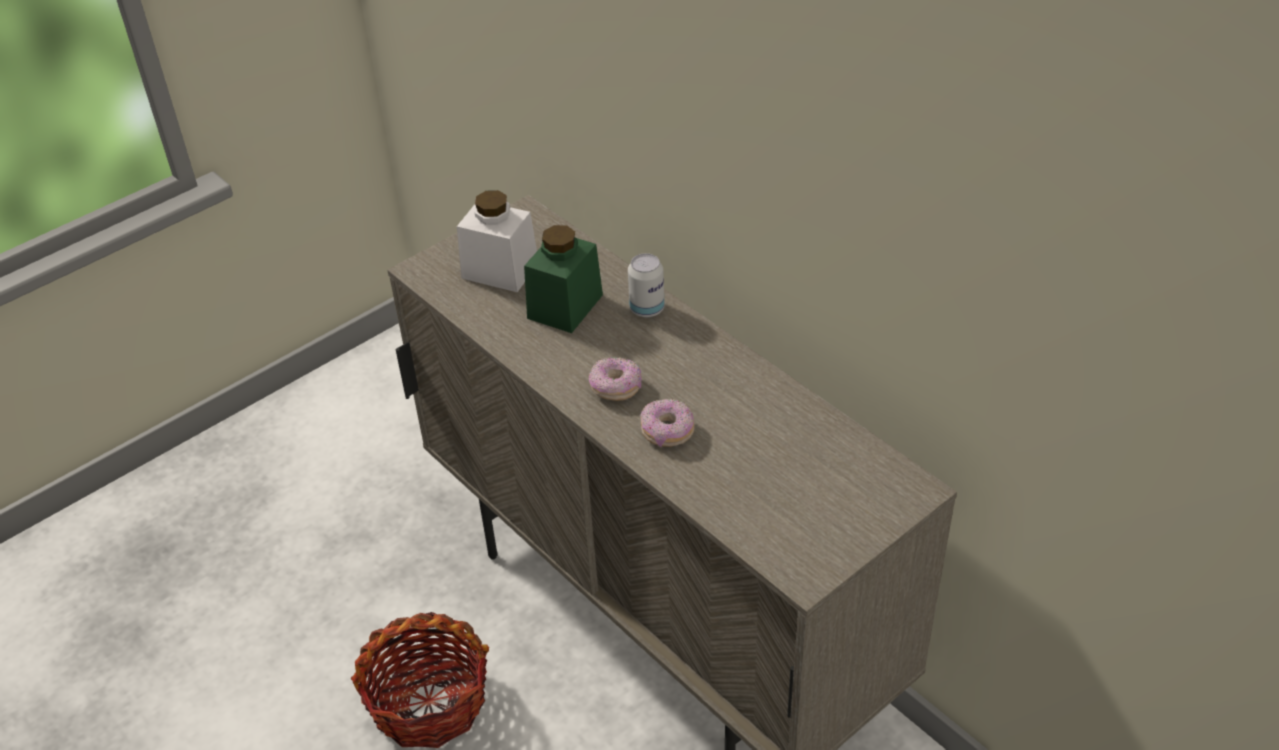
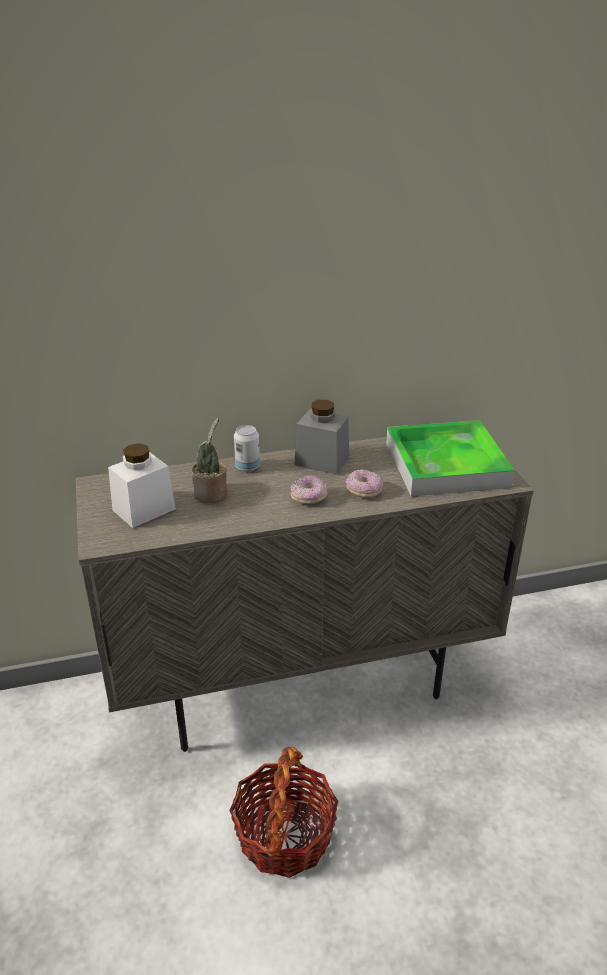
camera: 65 degrees left, 10 degrees down
(565, 306) = (211, 494): green jar -> potted plant
(713, 367) = (322, 461): none -> grey jar
(802, 492) = (446, 464): none -> tray

